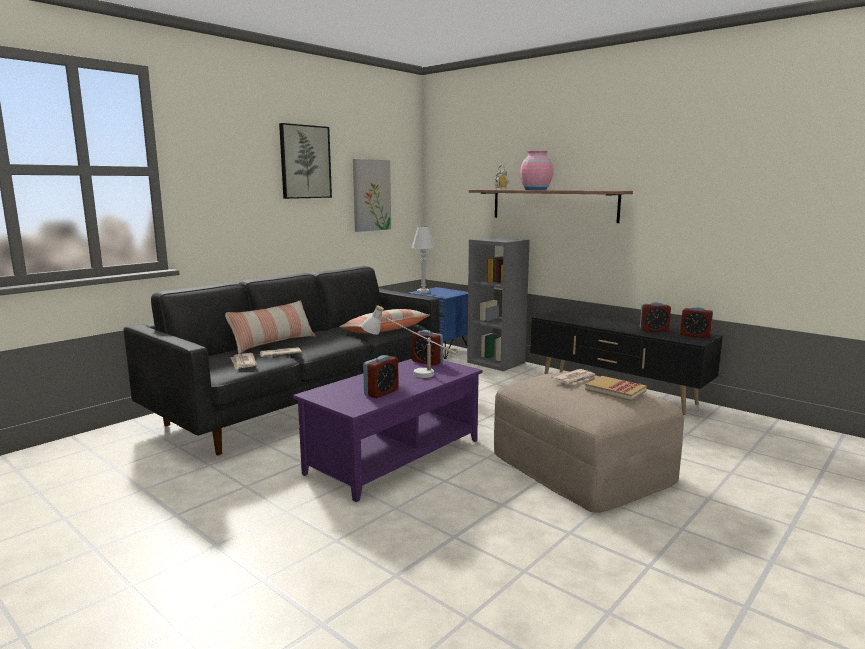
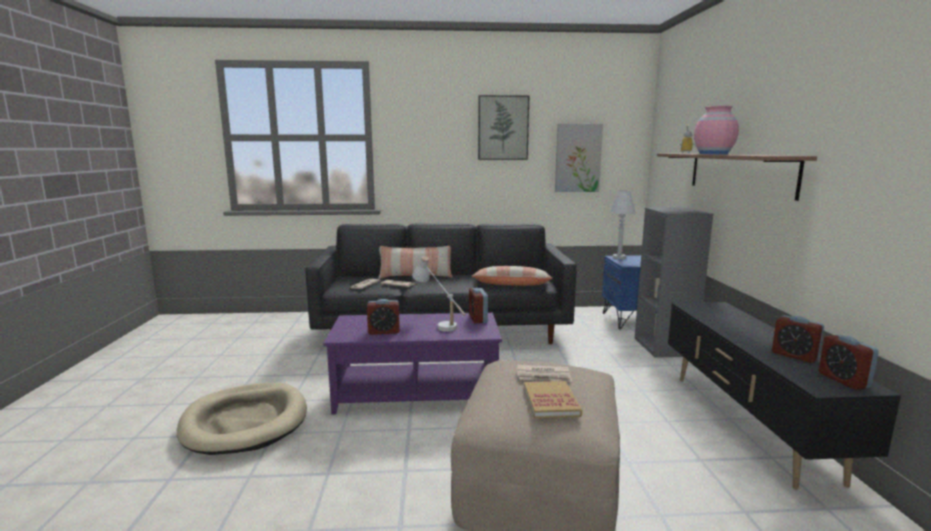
camera: 45 degrees right, 0 degrees up
(282, 548) = (245, 422): none -> beige dog bed

